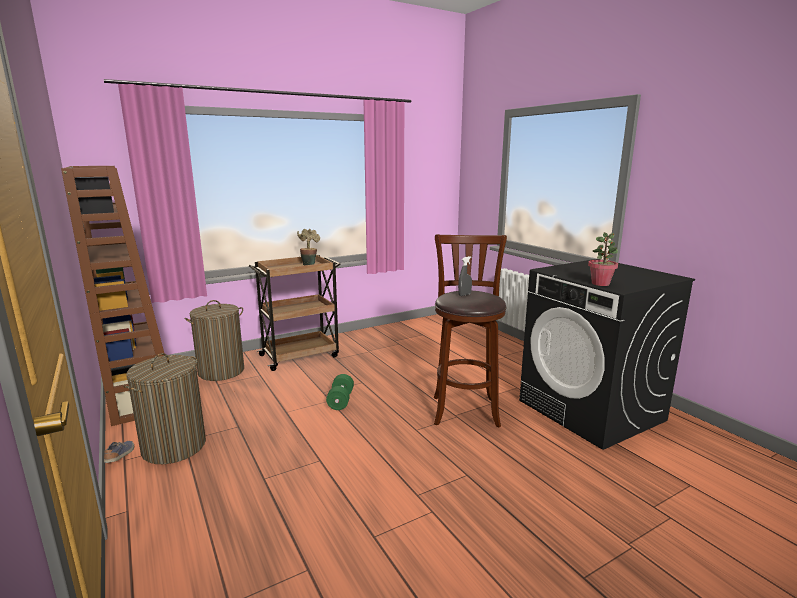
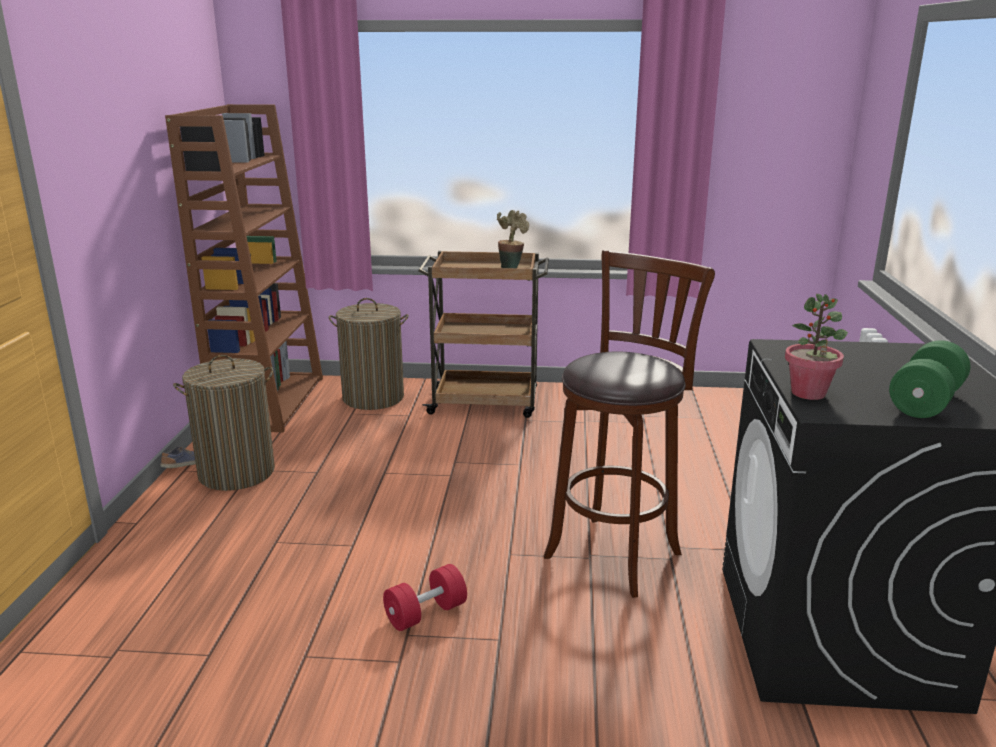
camera: 35 degrees right, 5 degrees up
(340, 401) = (462, 480): green dumbbell -> green dumbbell (925, 402)
(413, 479) = (426, 613): none -> red dumbbell
(464, 295) = (616, 361): grey spray bottle -> none

